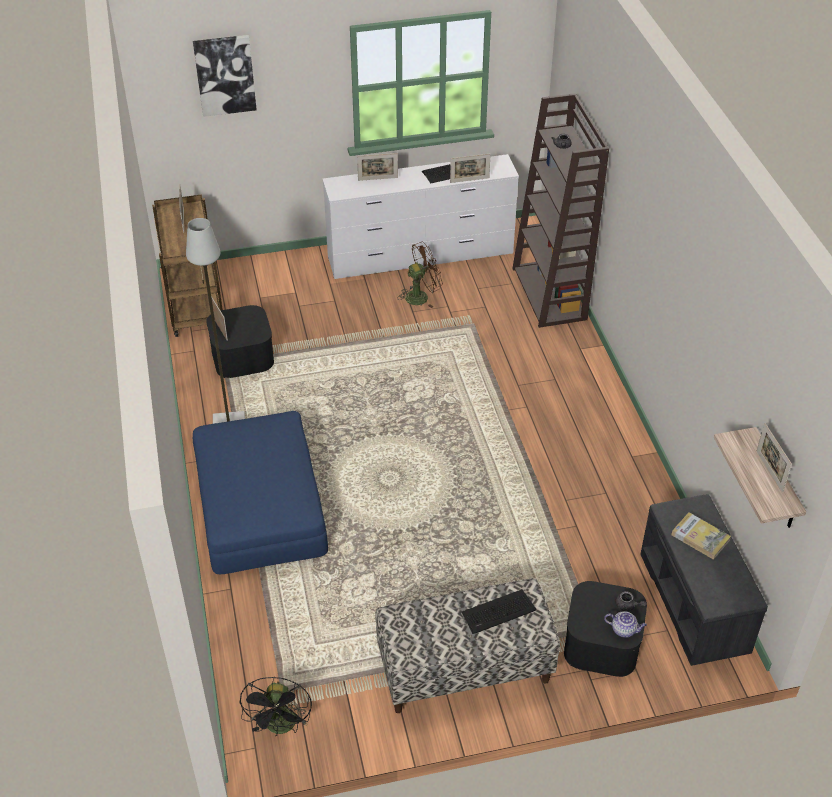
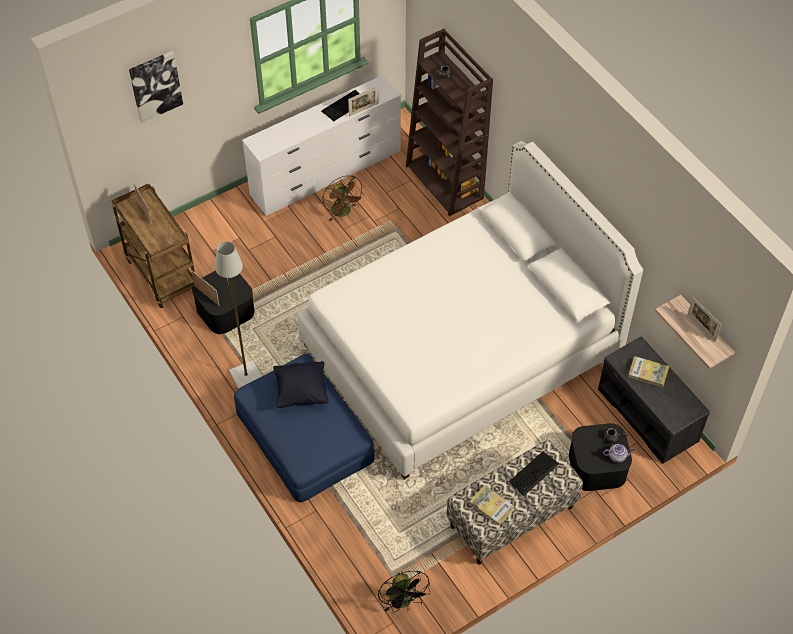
camera: 20 degrees left, 10 degrees up
(266, 446) = (301, 392): none -> black pillow
(378, 179) = (288, 128): picture frame -> none
(421, 296) = (343, 212): brown fan -> brown fan turned 105 degrees clockwise
(426, 634) = (491, 506): none -> book
(488, 466) = (460, 350): none -> white bed

